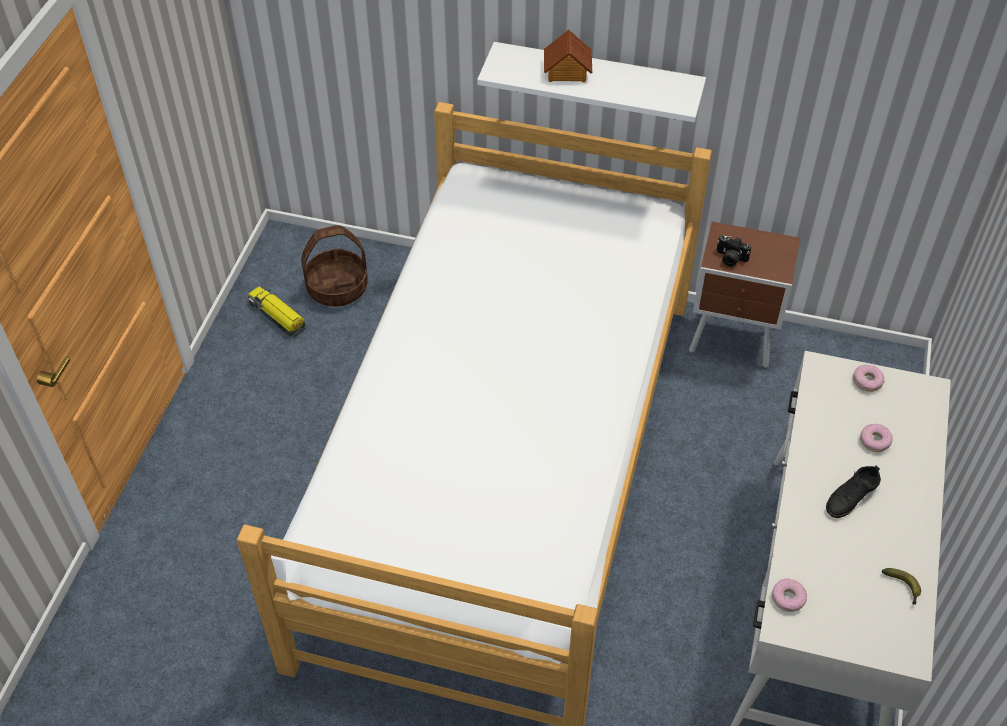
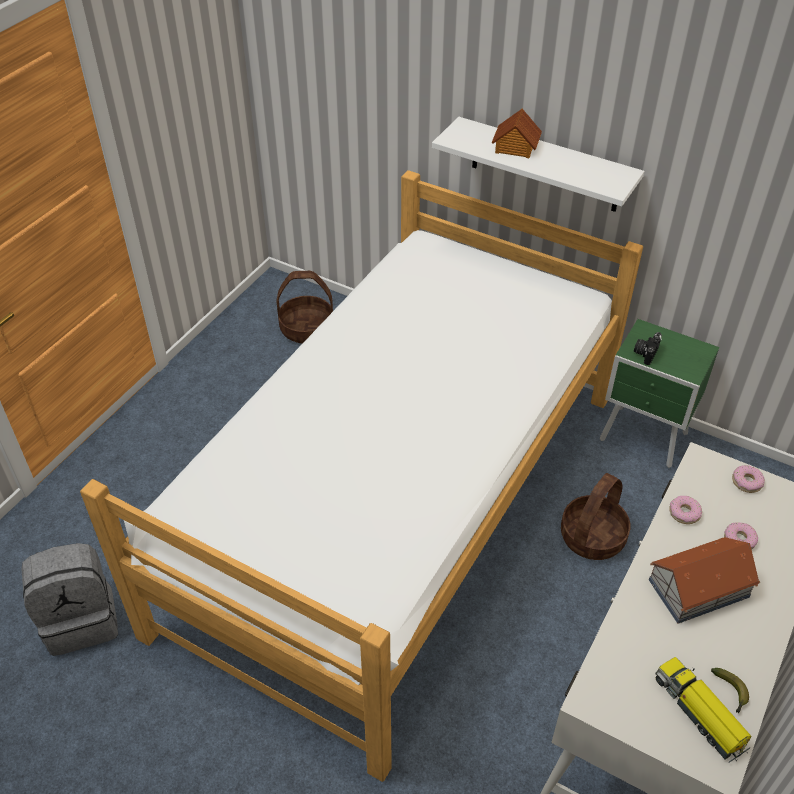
camera: 15 degrees right, 5 degrees down
(211, 667) = (82, 619): none -> grey backpack
(278, 316) = (249, 342): toy truck -> toy truck (700, 713)
(710, 458) = (592, 537): none -> basket
(730, 259) = (645, 353): camera -> camera turned 75 degrees clockwise
(734, 341) = (644, 438): brown nightstand -> green nightstand
(788, 598) = (603, 673): donut -> donut (684, 513)
(851, 496) = (700, 588): black shoe -> toy house

